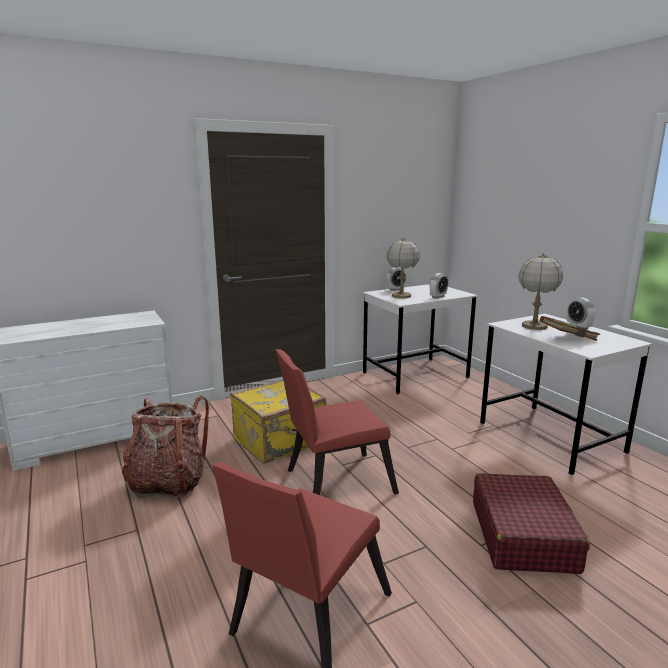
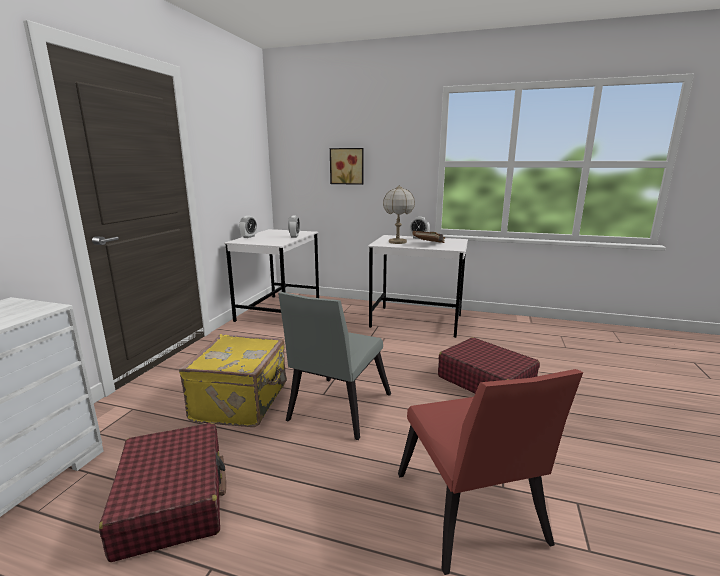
camera: 45 degrees left, 0 degrees up
(168, 482) = (173, 499): backpack -> red suitcase
(333, 482) = (336, 410): red chair -> grey chair
(401, 296) = (265, 240): table lamp -> none
(525, 219) = (347, 166): none -> picture

